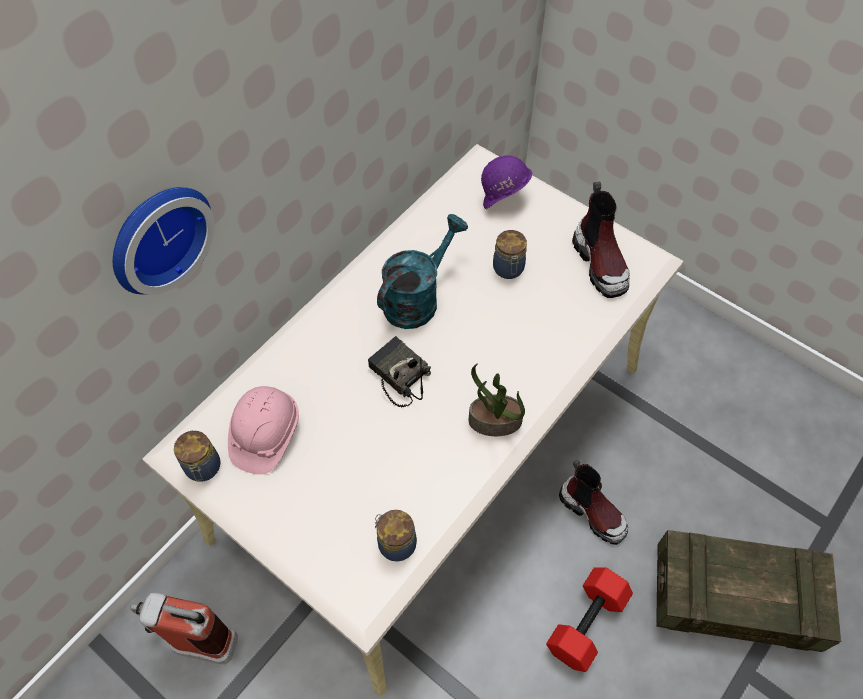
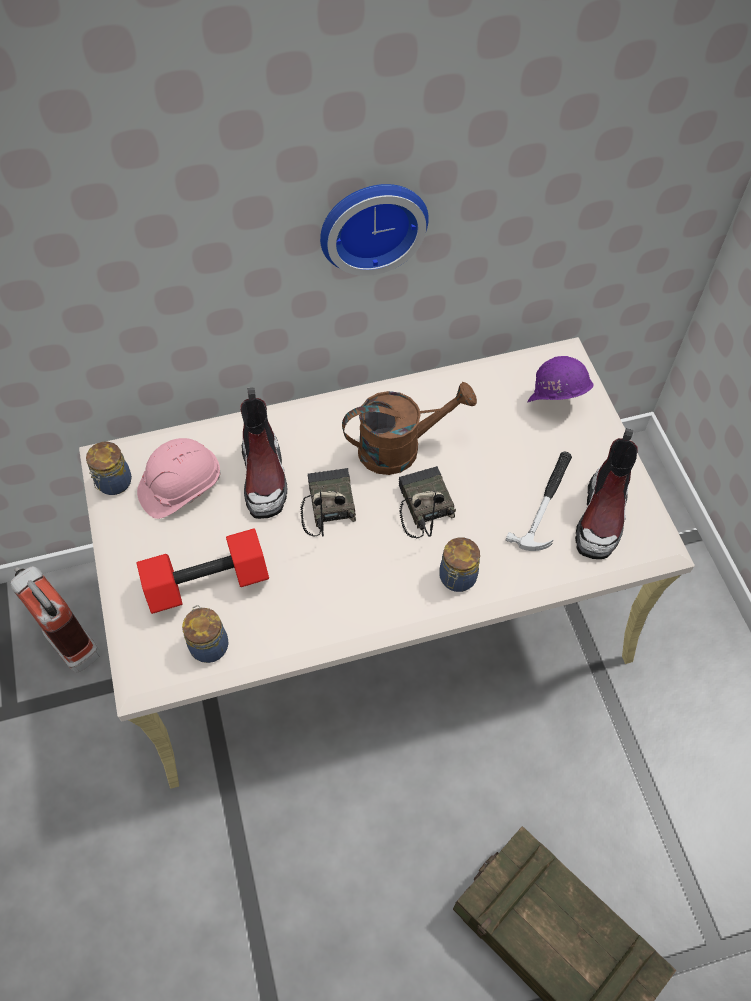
camera: 35 degrees right, 0 degrees up
(156, 236) = (143, 253): wall clock -> wall clock (371, 223)
(417, 298) = (400, 448): turquoise watering can -> brown watering can
(470, 331) = (422, 505): none -> radio
(494, 422) = (376, 599): potted plant -> none
(508, 269) = (506, 470): jar -> jar (457, 578)
(555, 275) = (546, 502): none -> hammer
(587, 625) = (392, 861): red dumbbell -> red dumbbell (207, 584)
(593, 511) = (479, 764): boot -> boot (264, 476)

